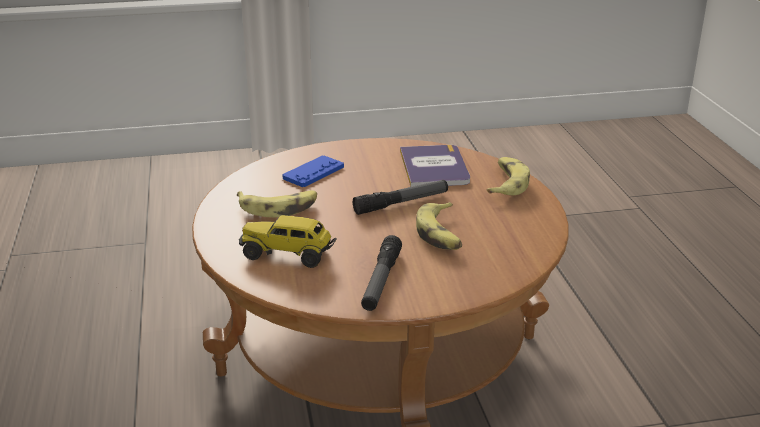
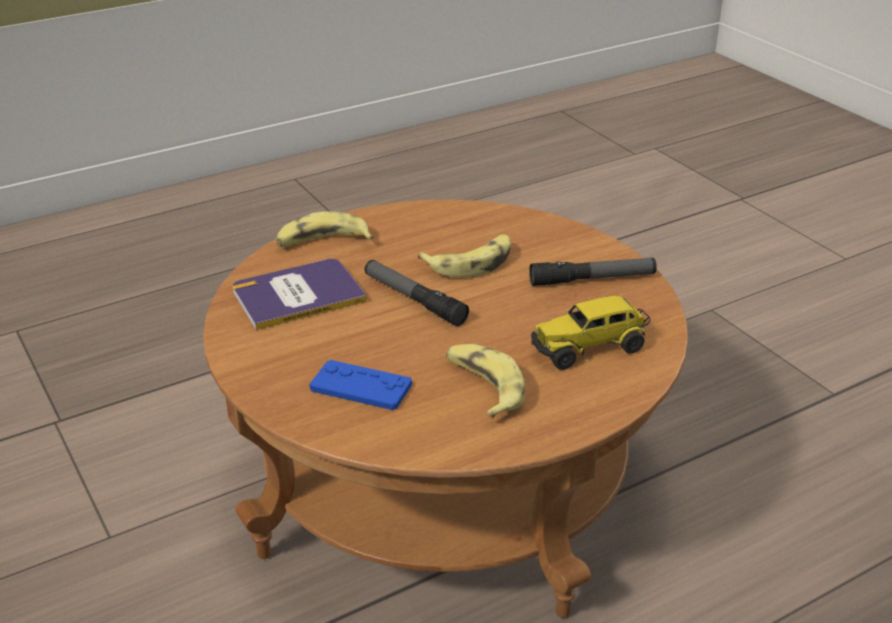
camera: 110 degrees left, 5 degrees up
(288, 254) = (589, 348): toy truck -> toy truck turned 75 degrees clockwise

